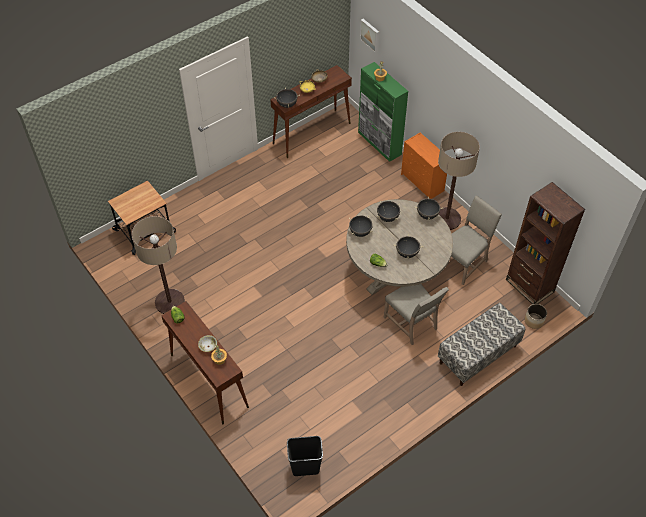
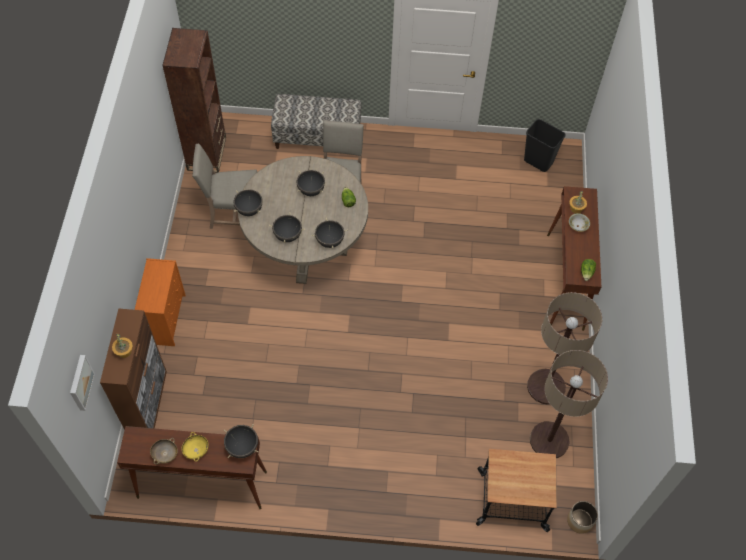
camera: 140 degrees left, 5 degrees up
(379, 143) = (148, 403): green cabinet -> brown cabinet
(447, 219) = (194, 263): floor lamp -> floor lamp (549, 440)
(534, 321) = (241, 127): planter -> planter (579, 520)

